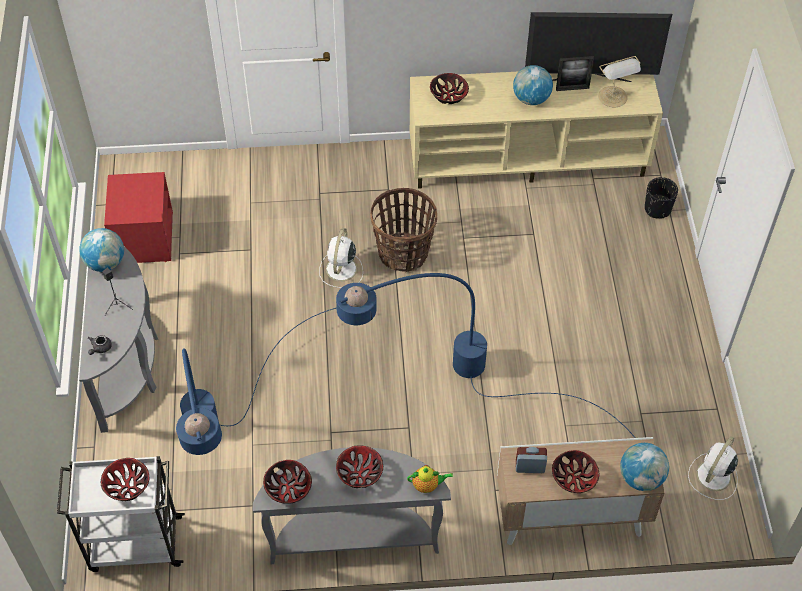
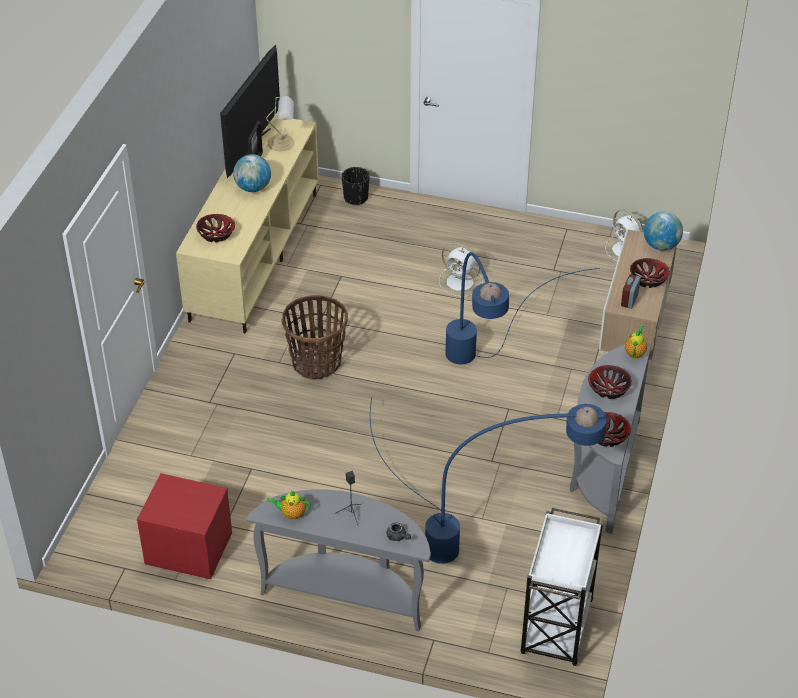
camera: 70 degrees left, 10 degrees down
(105, 263) = (291, 514): globe -> teapot
(127, 486) = (565, 544): bowl -> none
(341, 270) = (313, 409): white fan -> white fan (461, 282)

